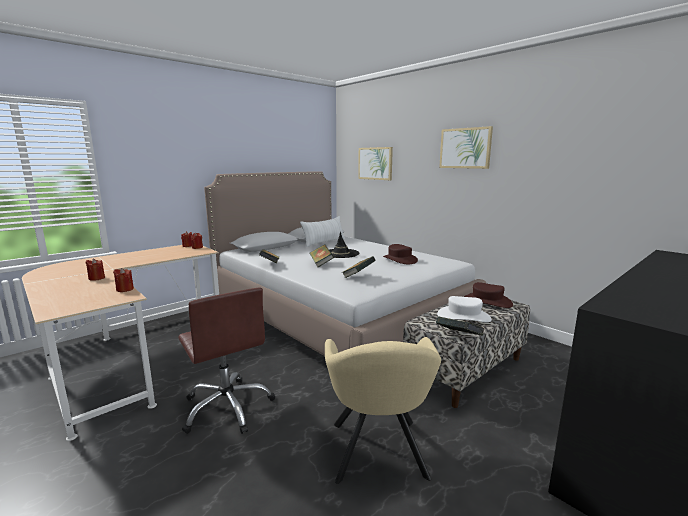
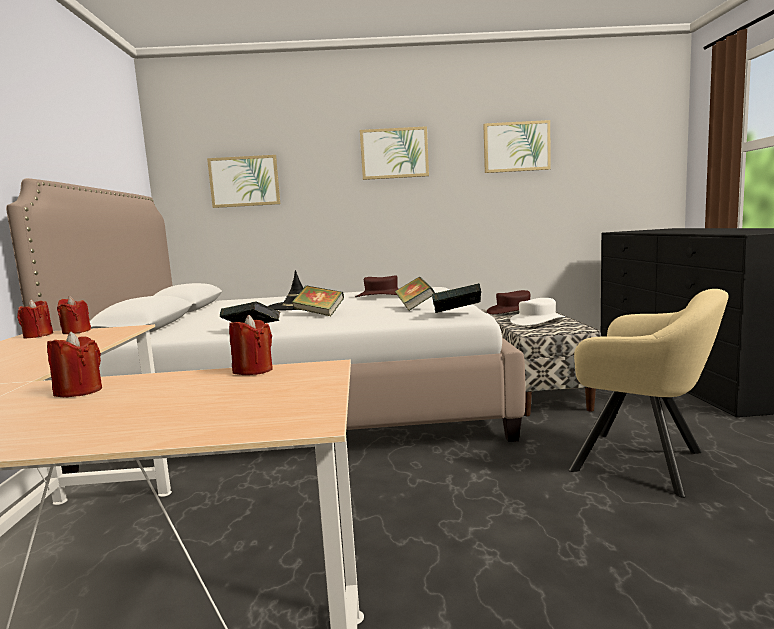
camera: 50 degrees left, 5 degrees down
(228, 407) = (452, 535): brown office chair -> none
(324, 242) = (218, 307): white pillow -> none
(458, 337) = (583, 329): book -> book (457, 314)
(577, 145) = (516, 147): none -> picture

